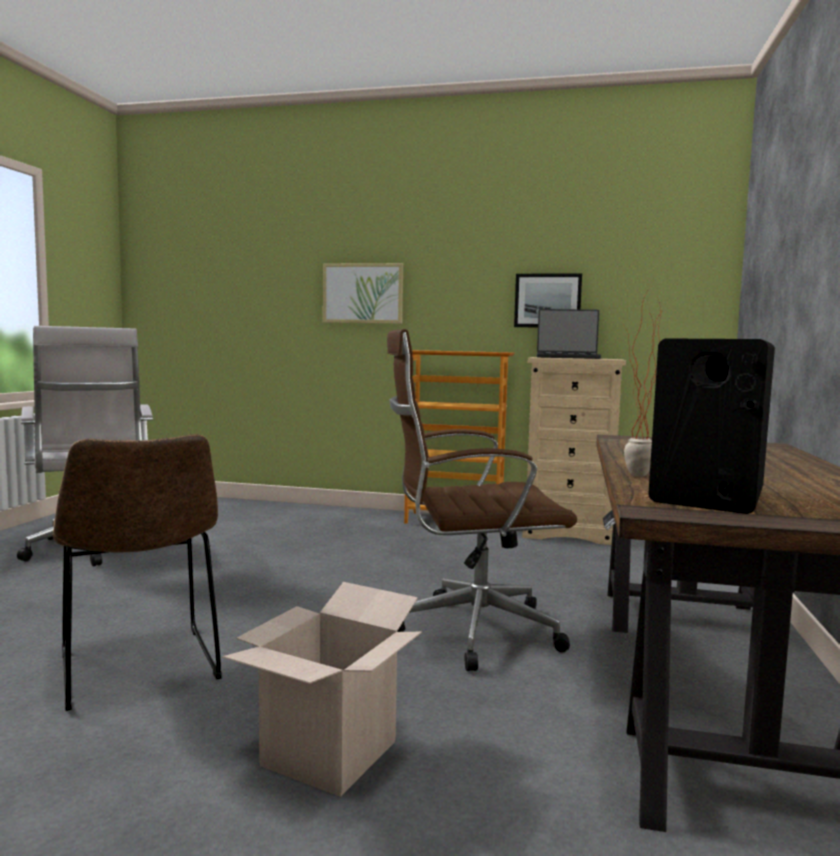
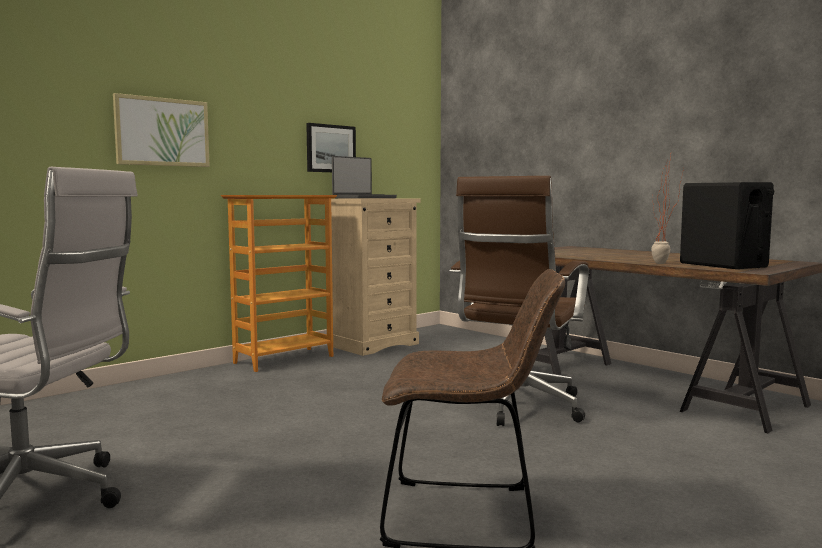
camera: 55 degrees left, 0 degrees up
(329, 753) = (663, 477): cardboard box -> none

